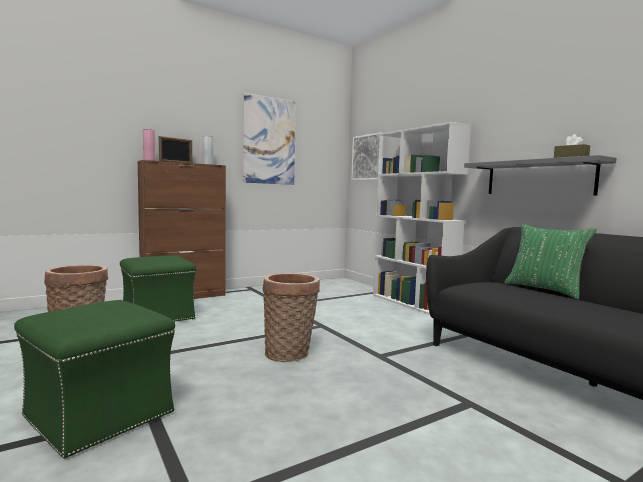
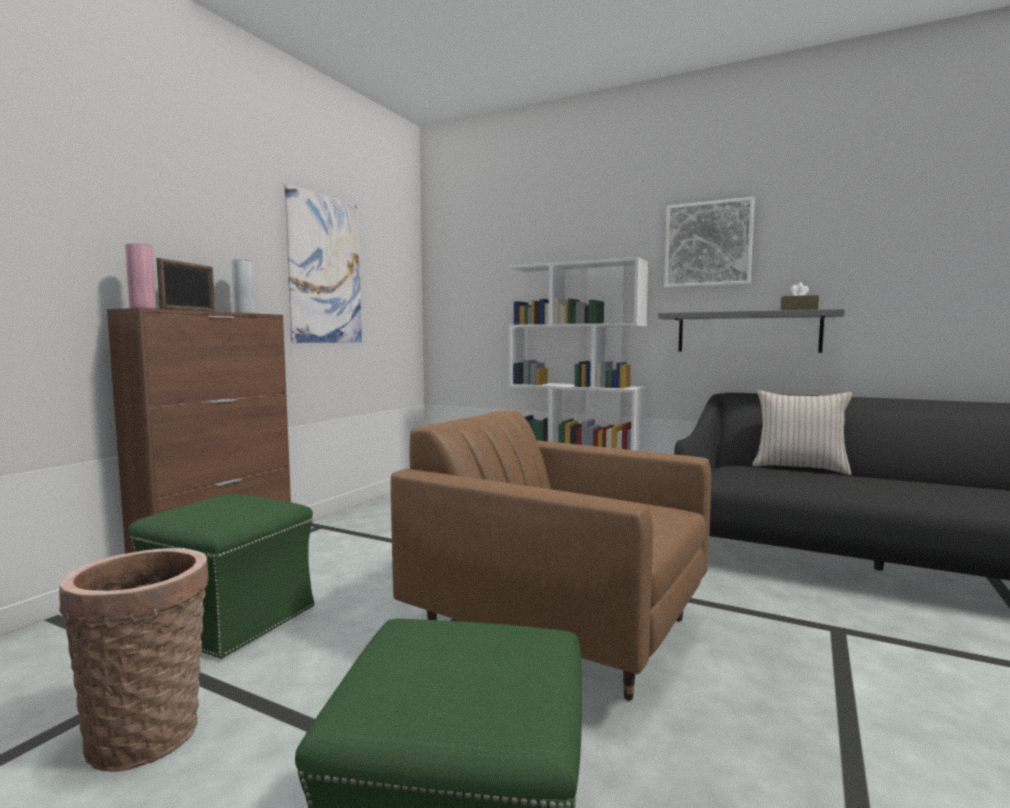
camera: 30 degrees left, 0 degrees up
(290, 354) = (557, 626): basket -> brown armchair
(367, 157) = (464, 298): picture -> picture (708, 244)
(544, 290) = (799, 468): green pillow -> beige pillow

